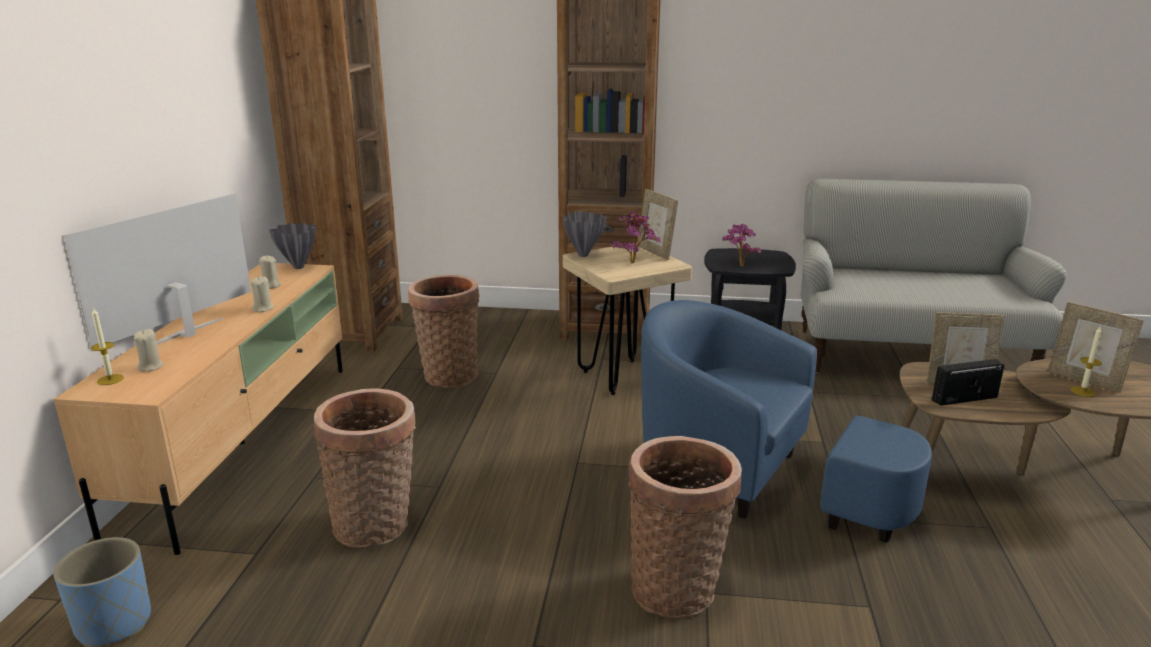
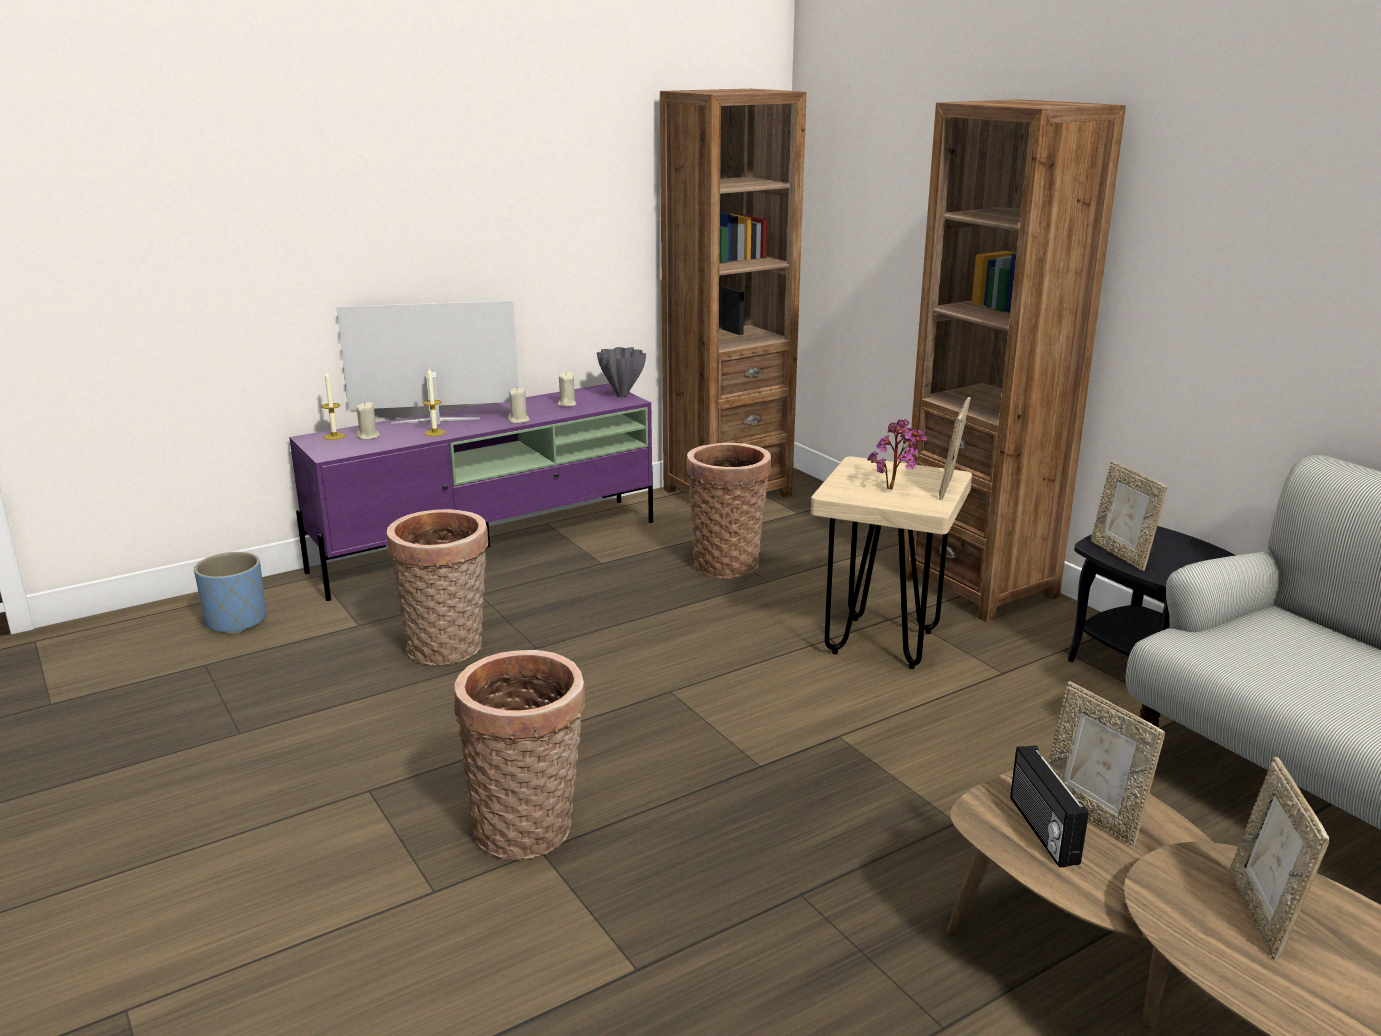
camera: 50 degrees right, 0 degrees up
(244, 442) = (490, 546): beige tv stand -> purple tv stand
(583, 255) = (863, 464): grey vase -> none
(739, 266) = (1121, 555): potted plant -> picture frame
(752, 479) = (789, 802): blue armchair -> none
(963, 398) = (1041, 830): radio -> radio turned 135 degrees counterclockwise
(1083, 391) = (1209, 919): candle -> candle (434, 433)

